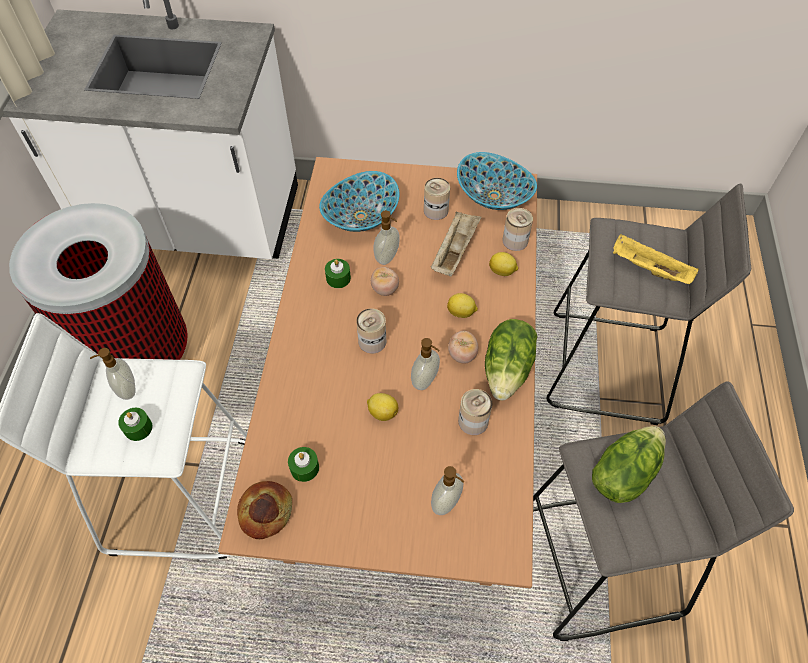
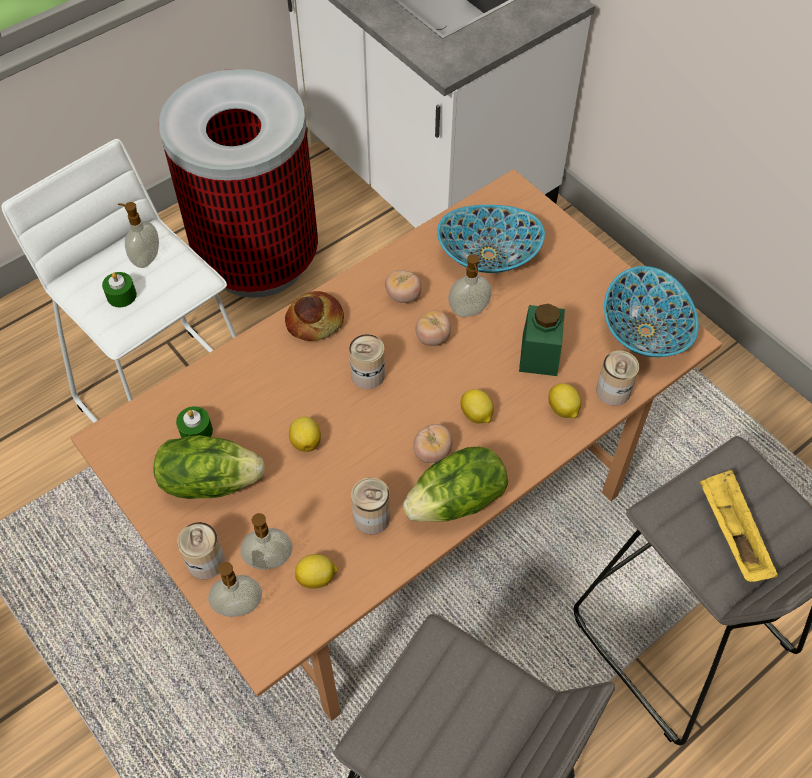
camera: 45 degrees right, 0 degrees up
(266, 512) = (132, 440): bread -> bread (315, 322)
(338, 278) = (403, 296): green candle -> tomato
(425, 381) = (373, 447): soap dispenser -> soap dispenser (239, 608)
(436, 210) = (568, 302): can -> can (205, 561)
(455, 251) = (539, 354): beige tray -> green jar
(485, 485) = (317, 578): none -> lemon
(622, 473) = (454, 688): lettuce -> lettuce (210, 481)

